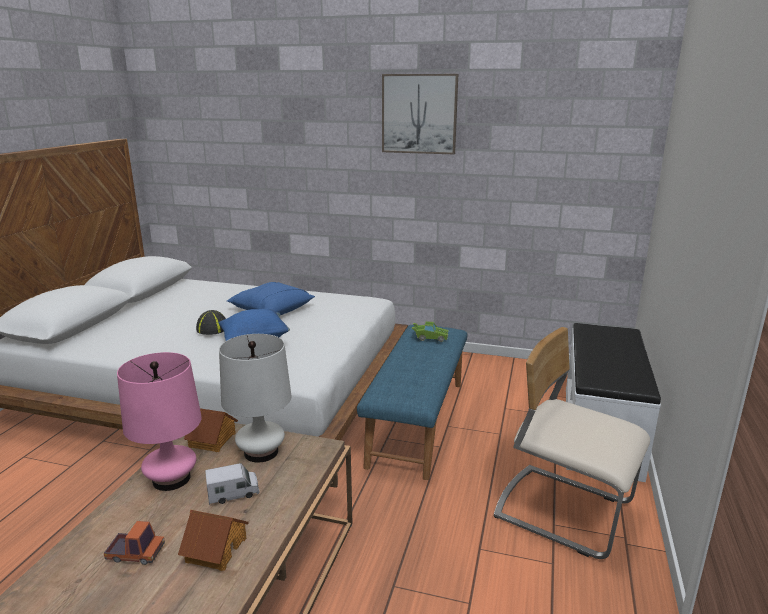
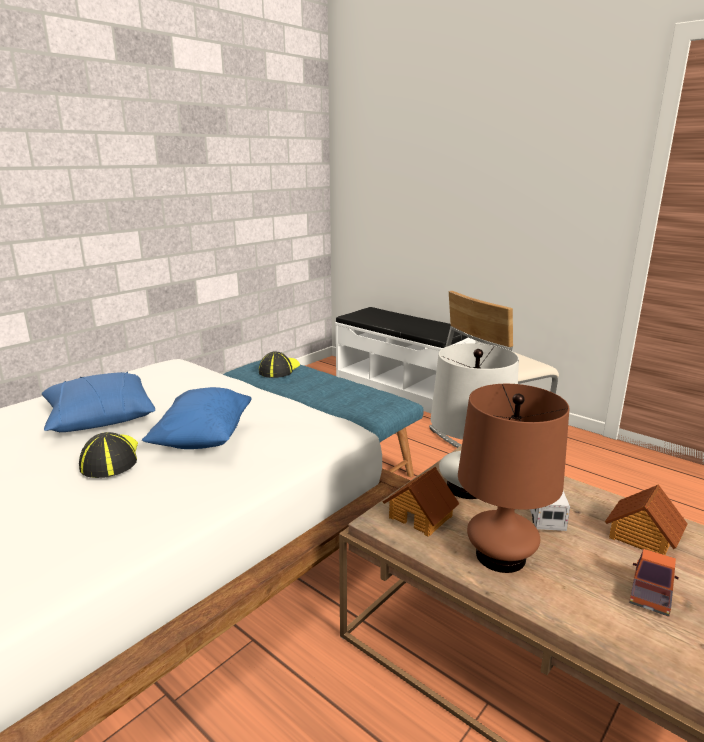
camera: 65 degrees left, 0 degrees up
(171, 479) = (500, 556): pink table lamp -> brown table lamp
(419, 114) = (129, 121): picture -> none
(430, 338) = (279, 369): green toy car -> cap

